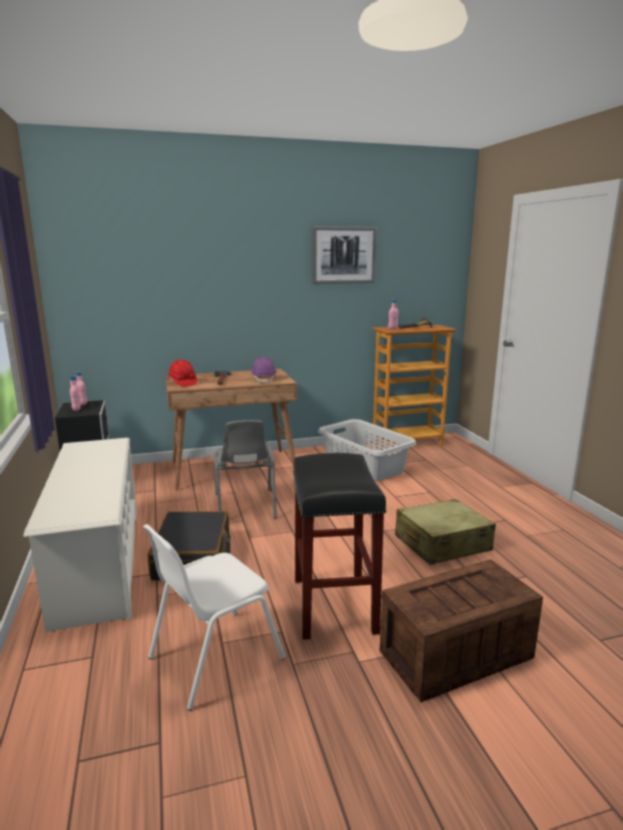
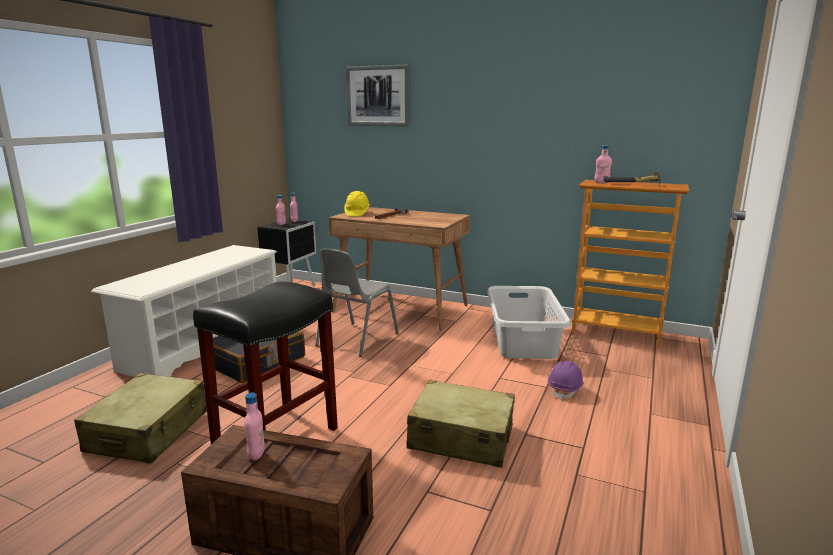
camera: 40 degrees right, 0 degrees up
(182, 383) = (357, 213): red hard hat -> yellow hard hat
(213, 658) = (148, 431): white chair -> beige suitcase
(264, 379) = (426, 220): purple hard hat -> purple hard hat (565, 389)
(343, 255) = (554, 89): picture -> picture (378, 96)
(441, 598) = (256, 454): none -> pink bottle

